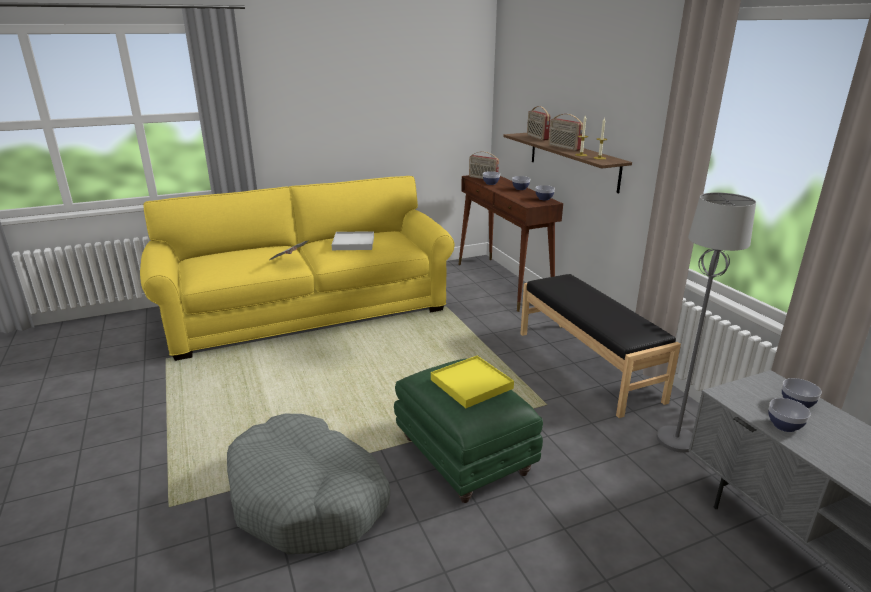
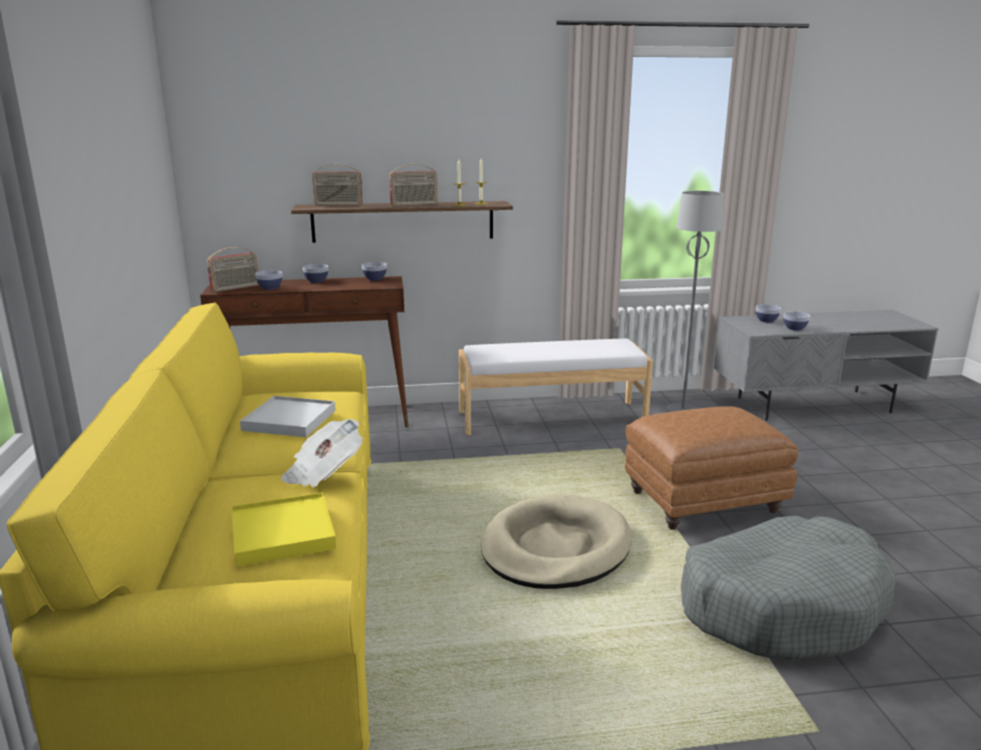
camera: 75 degrees left, 5 degrees down
(366, 389) = (555, 548): none -> beige dog bed
(463, 456) = (702, 503): green ottoman -> brown ottoman
(471, 384) = (710, 416): yellow tray -> yellow tray (283, 533)
(588, 365) = (551, 417): black bench -> white bench

